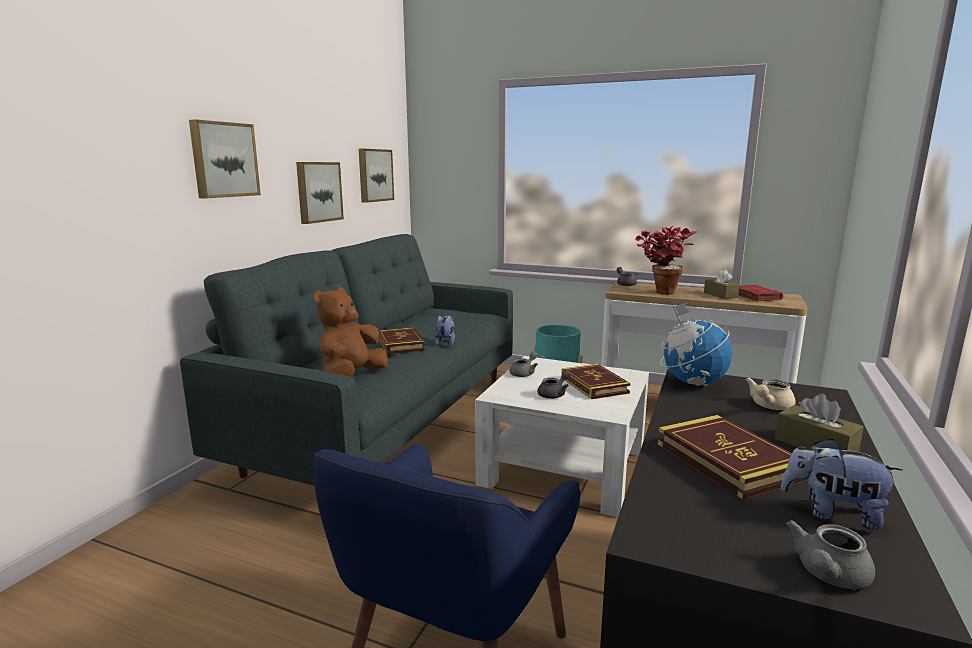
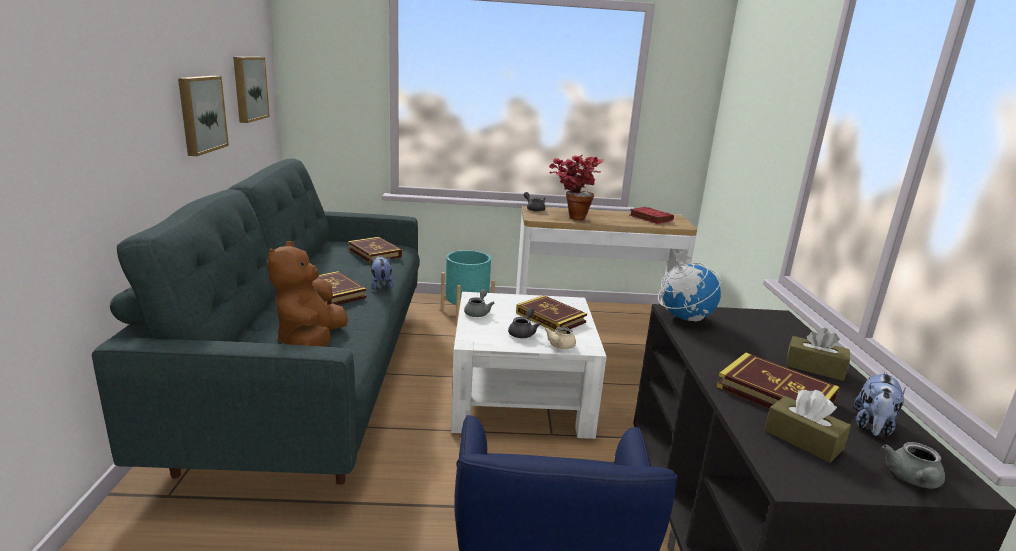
camera: 25 degrees left, 5 degrees up
(223, 160) = (106, 81): picture -> none
(463, 318) = (374, 253): none -> book
(720, 295) = (623, 218): brown tissue box -> brown tissue box (803, 440)
(768, 406) = (755, 334): beige teapot -> beige teapot (560, 346)
(832, 513) = (872, 426): plush toy -> plush toy turned 60 degrees counterclockwise

